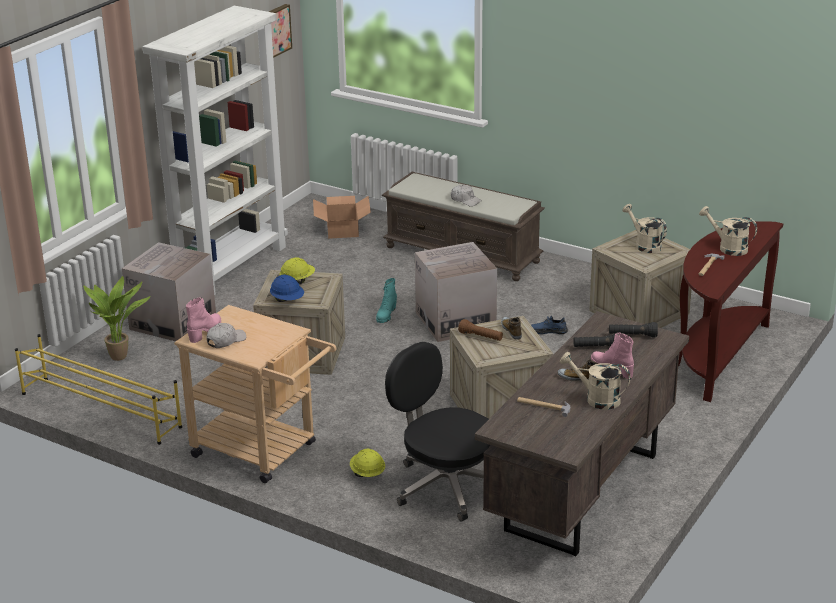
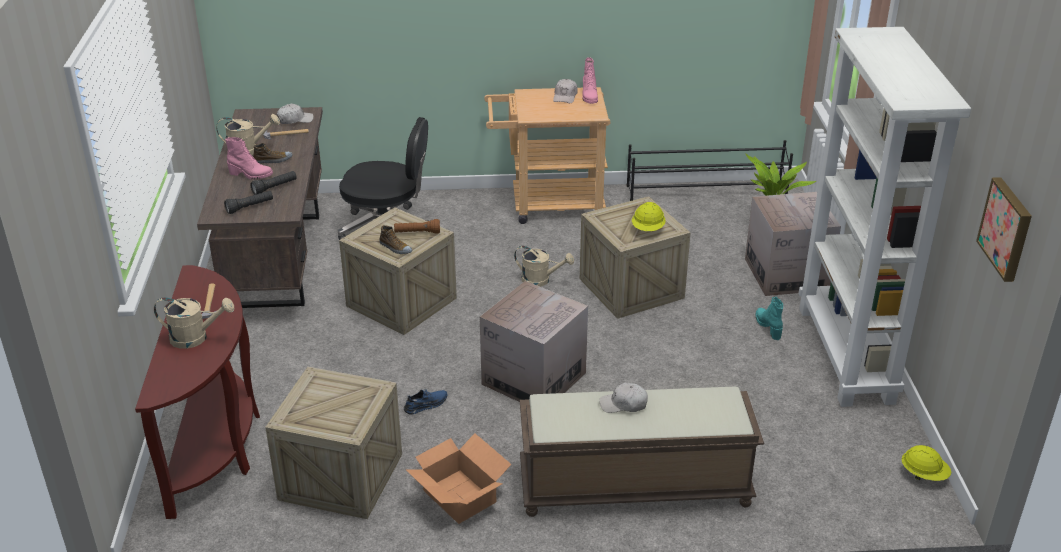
camera: 145 degrees right, 5 degrees up
(100, 410) = (707, 191): yellow shoe rack -> black shoe rack
(287, 300) = (626, 209): blue hard hat -> none
(343, 229) = (827, 468): cardboard box -> cardboard box (459, 497)
(367, 473) = (454, 217): yellow hard hat -> yellow hard hat (923, 475)
(386, 315) = (610, 357): turquoise boot -> turquoise boot (768, 327)
(519, 423) = (295, 120): none -> white cap
(644, 245) = (335, 412): beige watering can -> beige watering can (541, 280)

